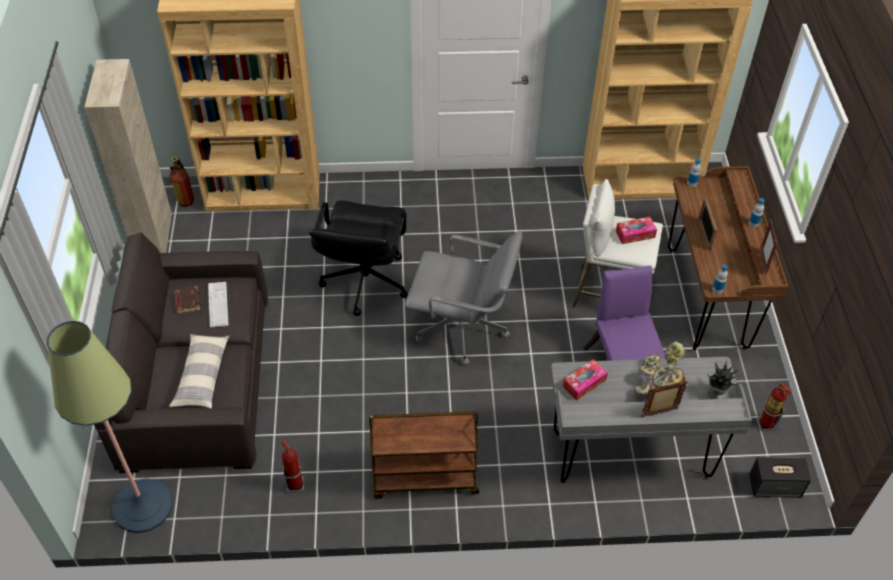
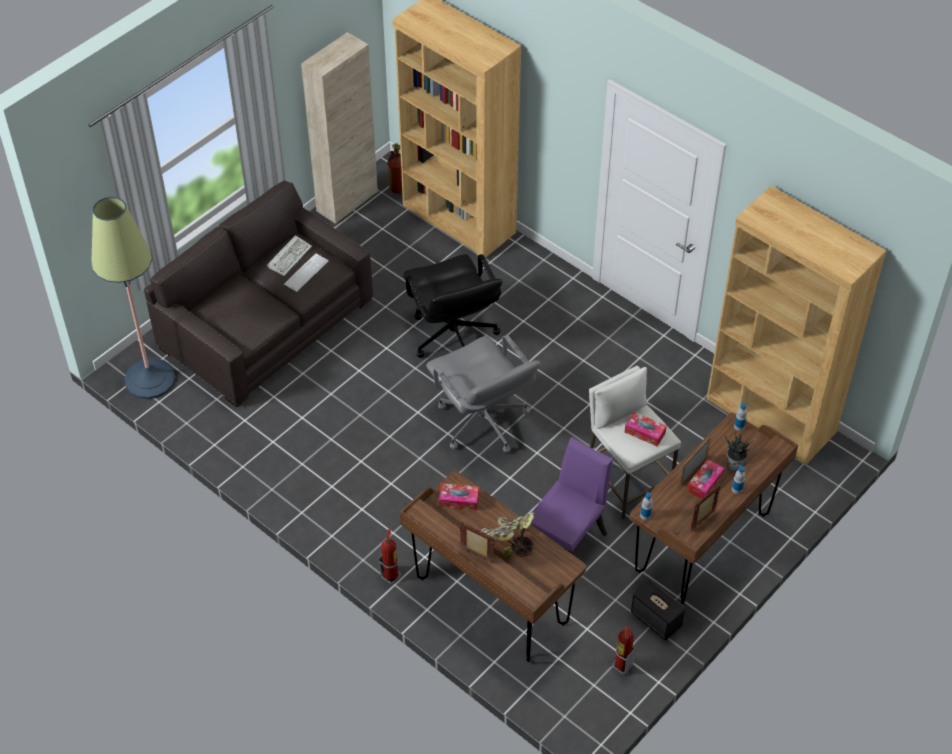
camera: 45 degrees right, 0 degrees up
(187, 301) = (290, 256): brown book -> keyboard
(202, 376) = (244, 313): pillow -> none
(295, 484) = (250, 439): fire extinguisher -> fire extinguisher (391, 576)
(364, 282) = (453, 337): black office chair -> black office chair turned 75 degrees counterclockwise
(424, 478) = (333, 501): brown cart -> none
(631, 455) = (491, 602): grey desk -> brown desk
(716, 393) = (542, 580): potted plant -> potted plant (734, 464)
(722, 237) = (705, 483): none -> tissue box
(775, 486) = (569, 709): speaker -> speaker (656, 620)

